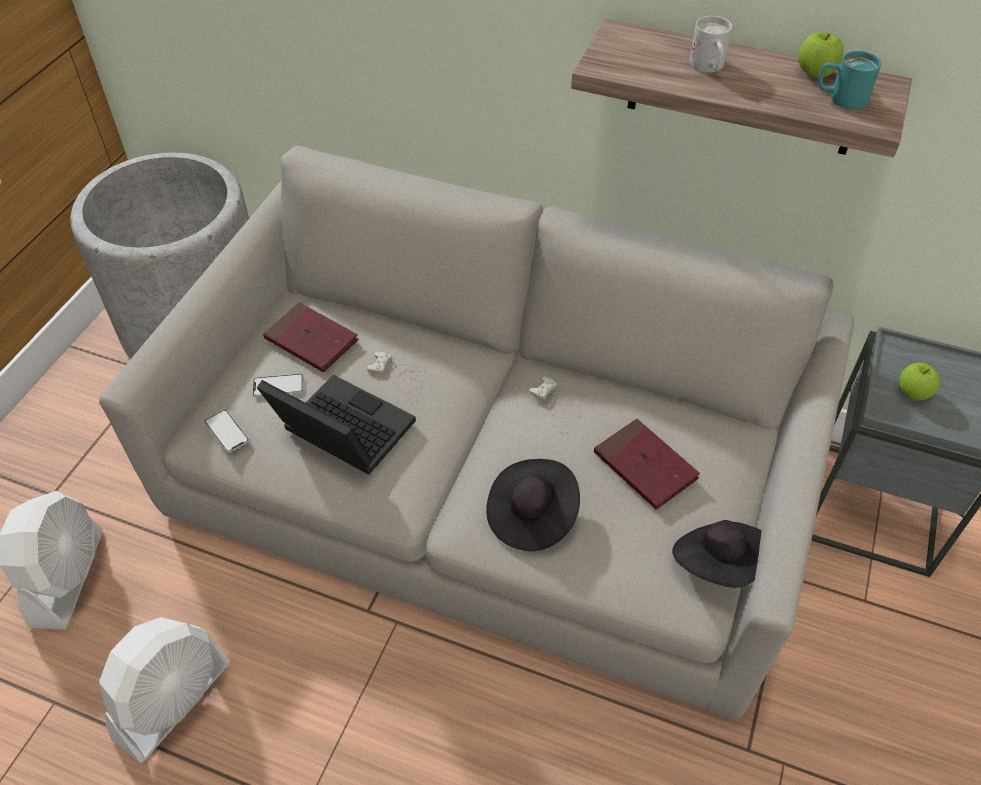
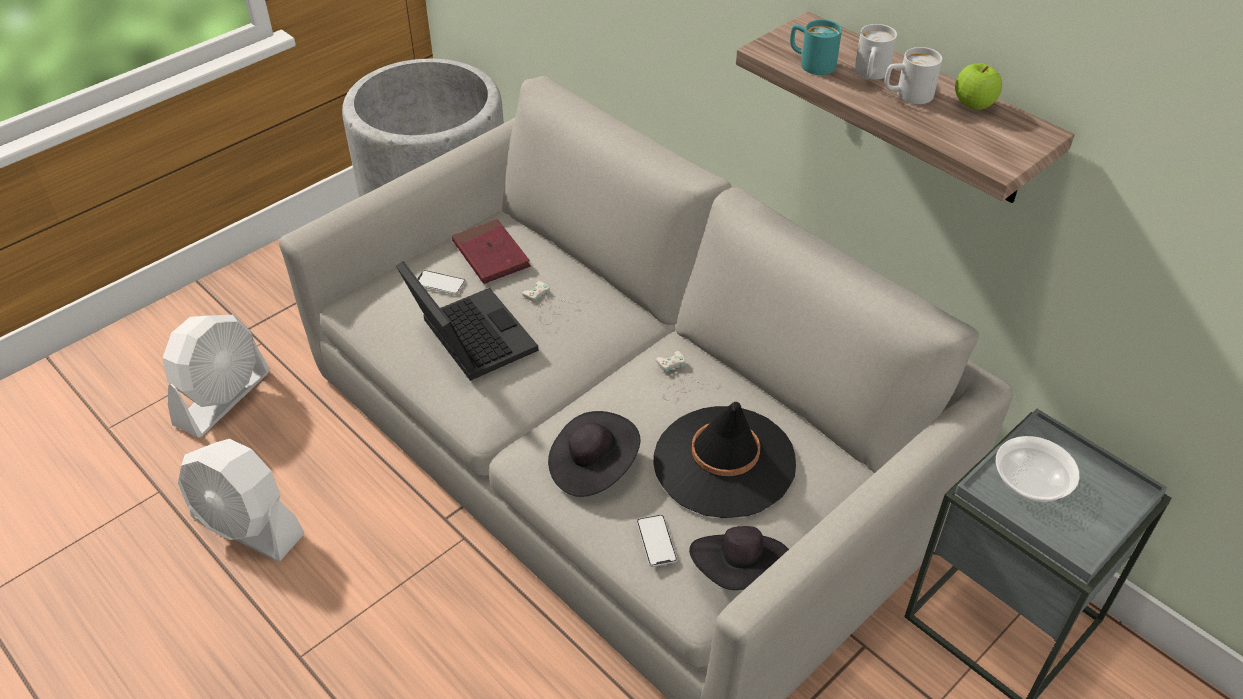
camera: 25 degrees right, 5 degrees down
(174, 700) = (248, 527): white fan -> white fan turned 60 degrees clockwise
(227, 432) = (376, 306): phone -> phone (656, 541)
(645, 466) = (724, 462): red book -> black hat
(754, 79) = (907, 95): none -> white mug
(840, 98) = (979, 132): turquoise mug -> turquoise mug (811, 63)
(913, 393) = (1031, 482): apple -> bowl

